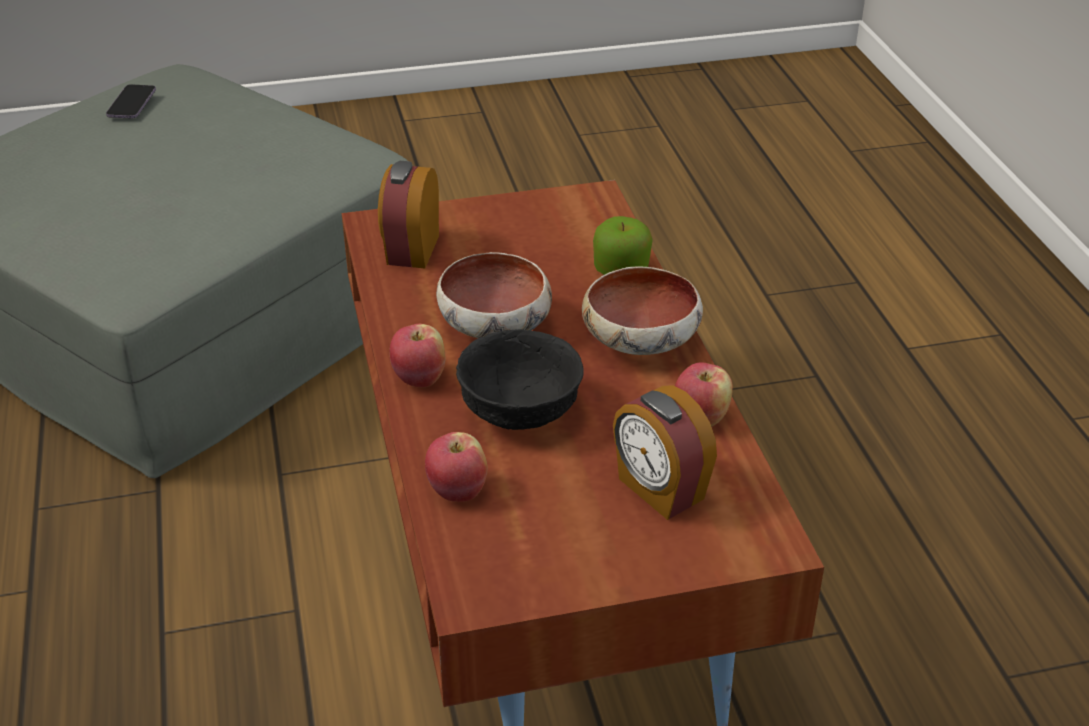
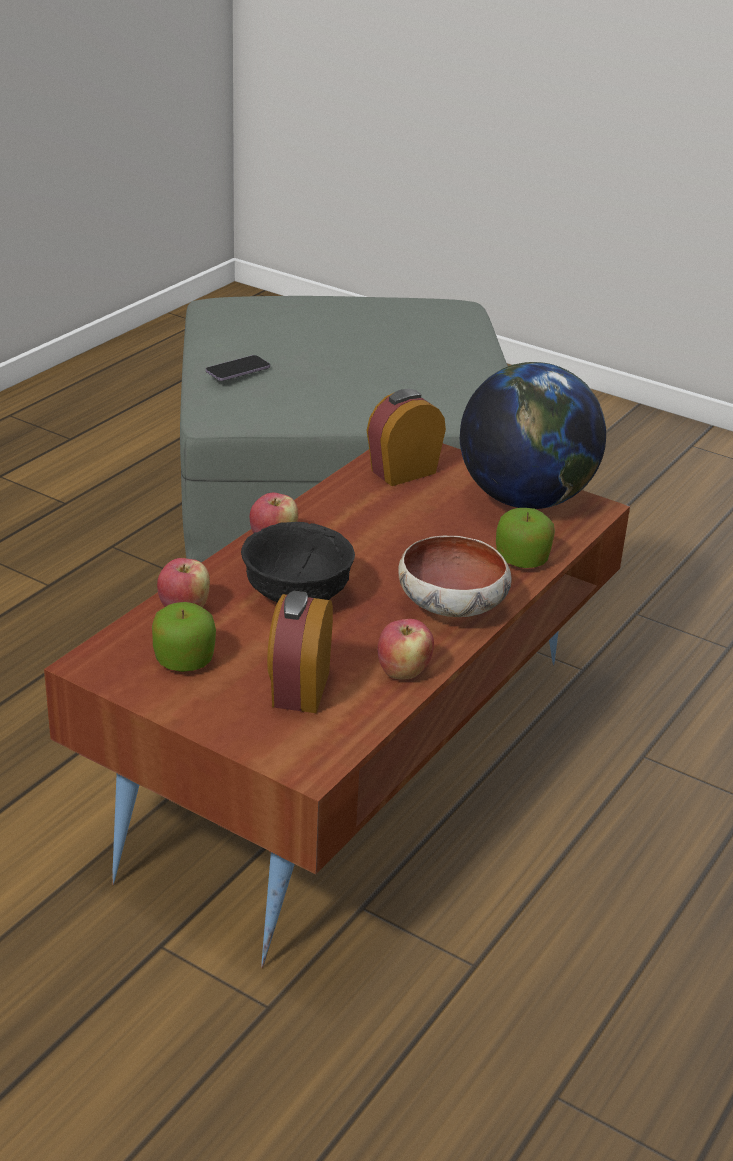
camera: 45 degrees right, 5 degrees down
(131, 104) = (390, 308): phone -> phone (238, 370)
(497, 327) = (372, 543): bowl -> none
(536, 534) = (184, 660): none -> apple
(540, 218) = (525, 500): none -> globe

